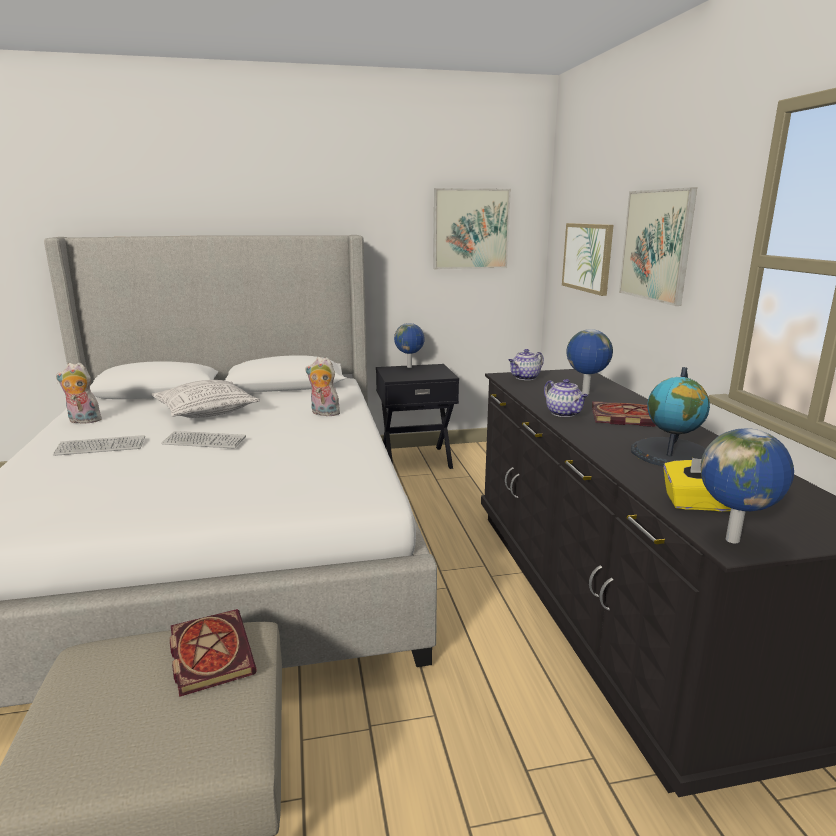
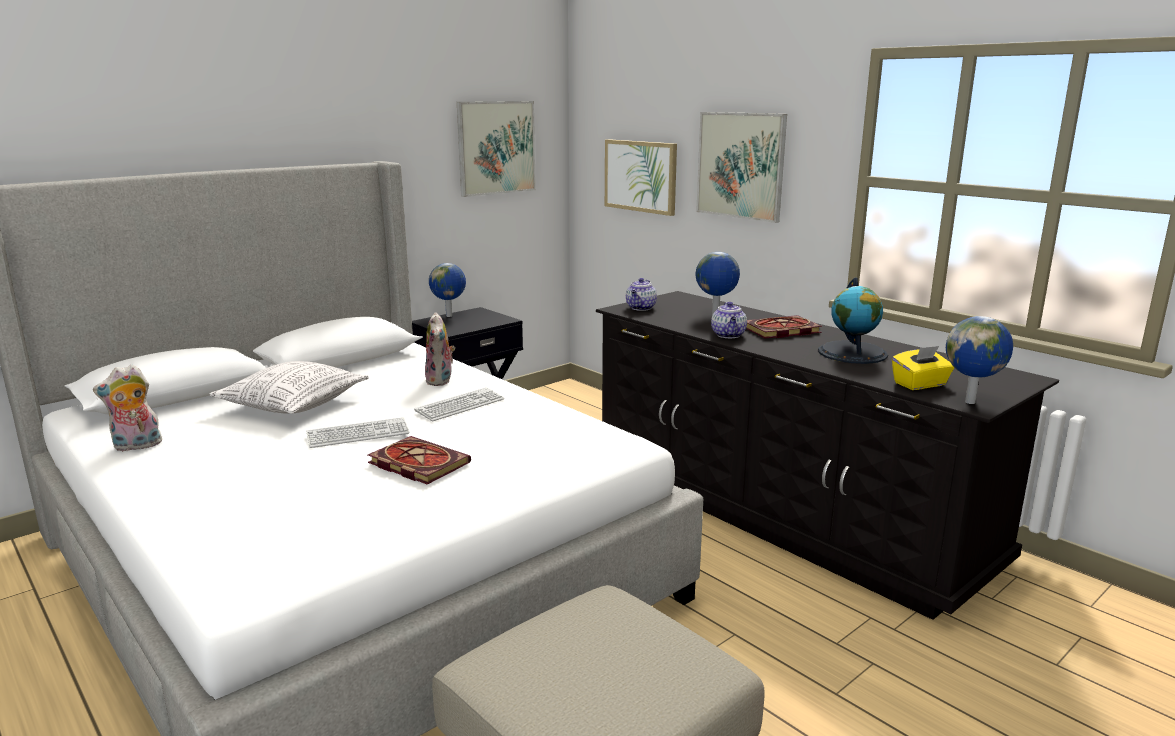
camera: 30 degrees left, 0 degrees up
(101, 447) = (234, 467): keyboard -> keyboard (460, 406)
(209, 653) = (598, 621): book -> book (416, 463)
(323, 413) = (441, 381): plush toy -> plush toy turned 90 degrees counterclockwise
(564, 413) = (728, 335): teapot -> teapot turned 60 degrees clockwise

